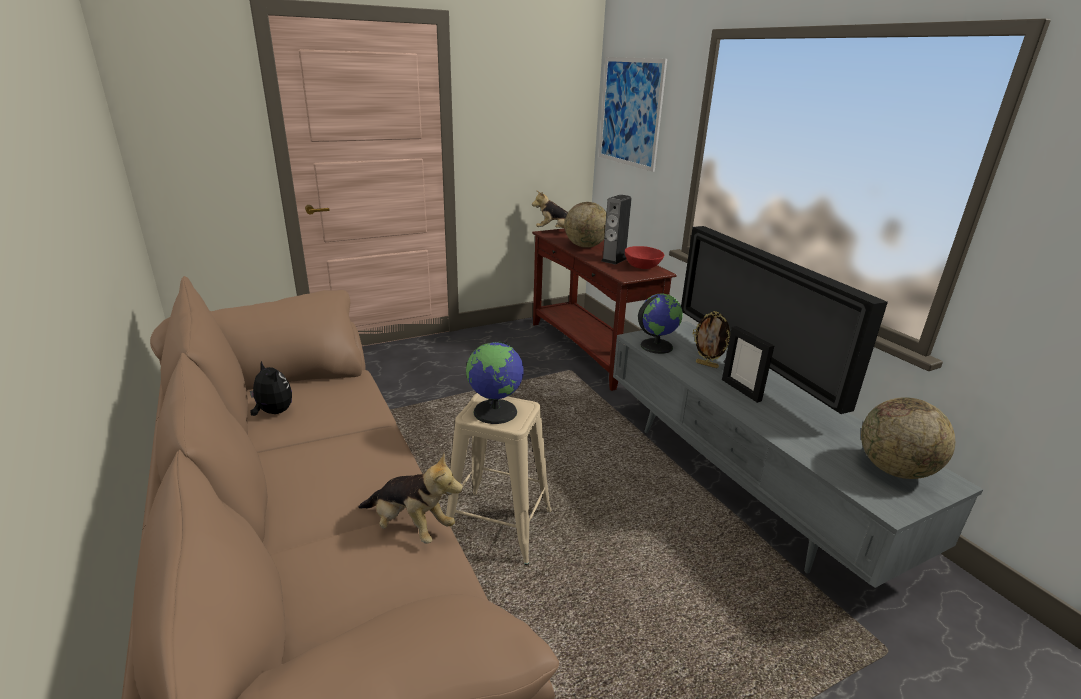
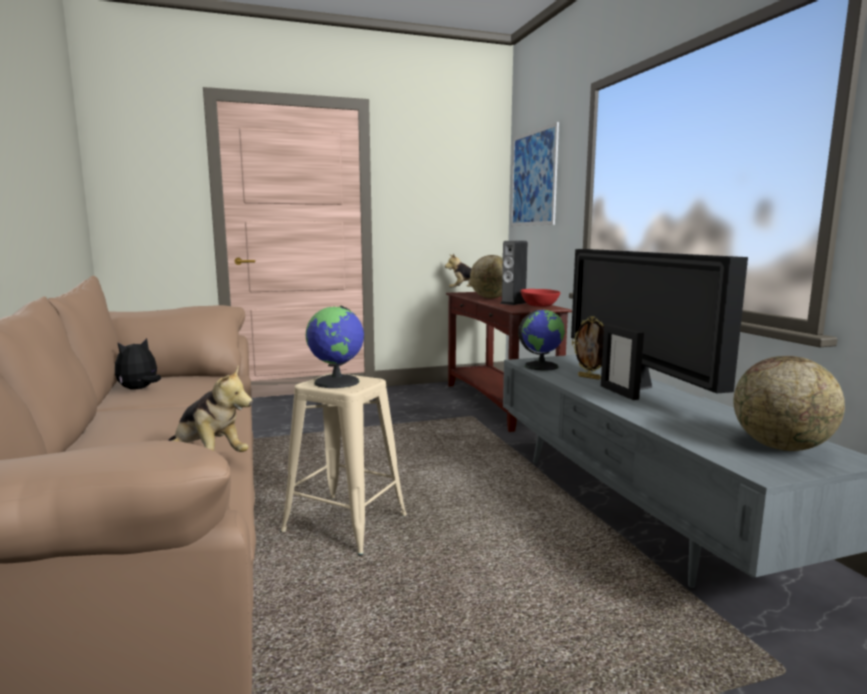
camera: 10 degrees right, 15 degrees down
(273, 412) = (139, 389): plush toy -> plush toy turned 105 degrees counterclockwise

